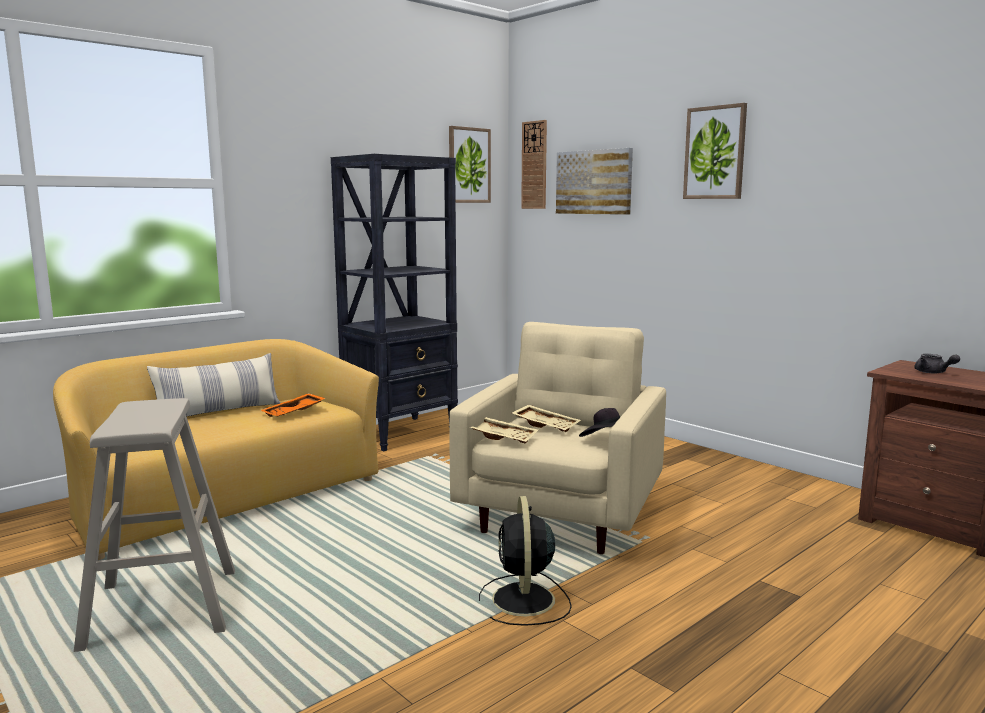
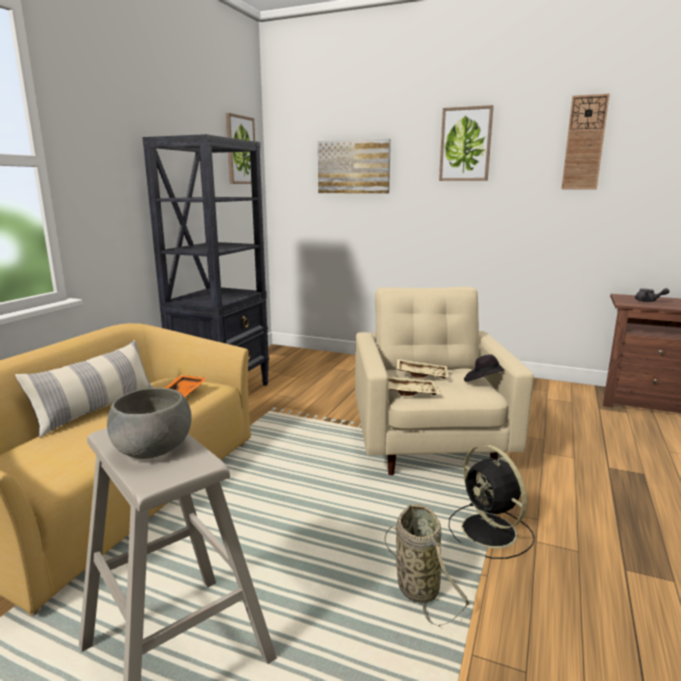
camera: 25 degrees left, 5 degrees up
(143, 415) = (152, 448): none -> grey bowl
(395, 619) = (416, 585): none -> basket
(534, 165) = (293, 151): wall clock -> wall clock (584, 143)

